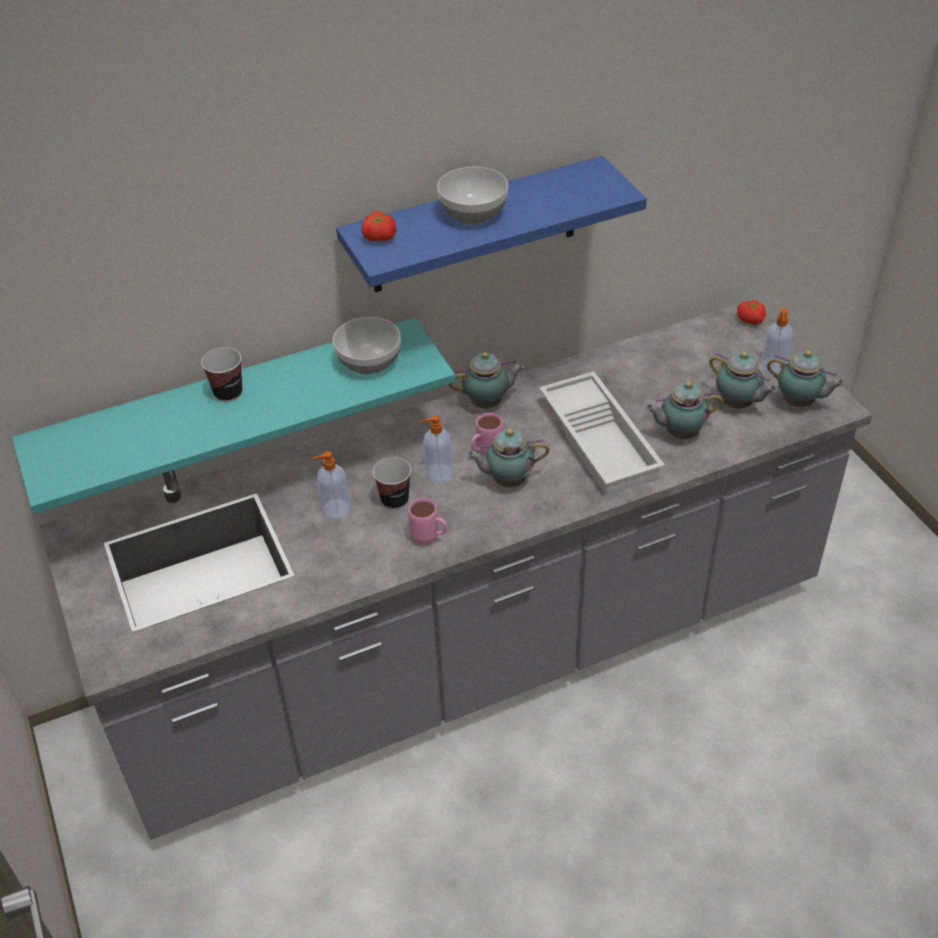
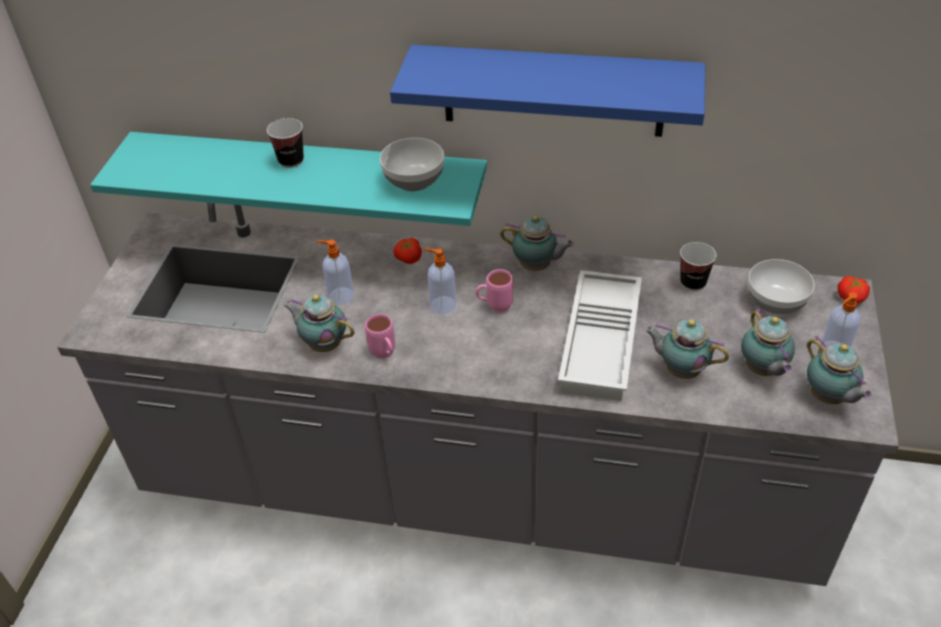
camera: 35 degrees right, 0 degrees up
(378, 237) = (432, 64): tomato -> tomato (408, 258)
(394, 500) = (389, 310): cup -> cup (693, 282)
(474, 213) = (532, 71): bowl -> bowl (776, 301)
(507, 480) = (490, 338): teapot -> teapot (323, 344)

